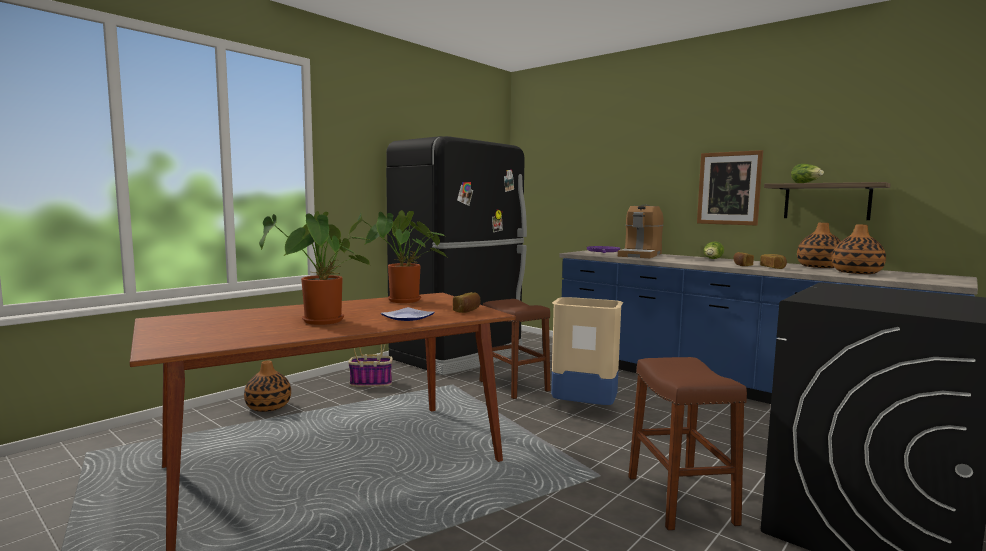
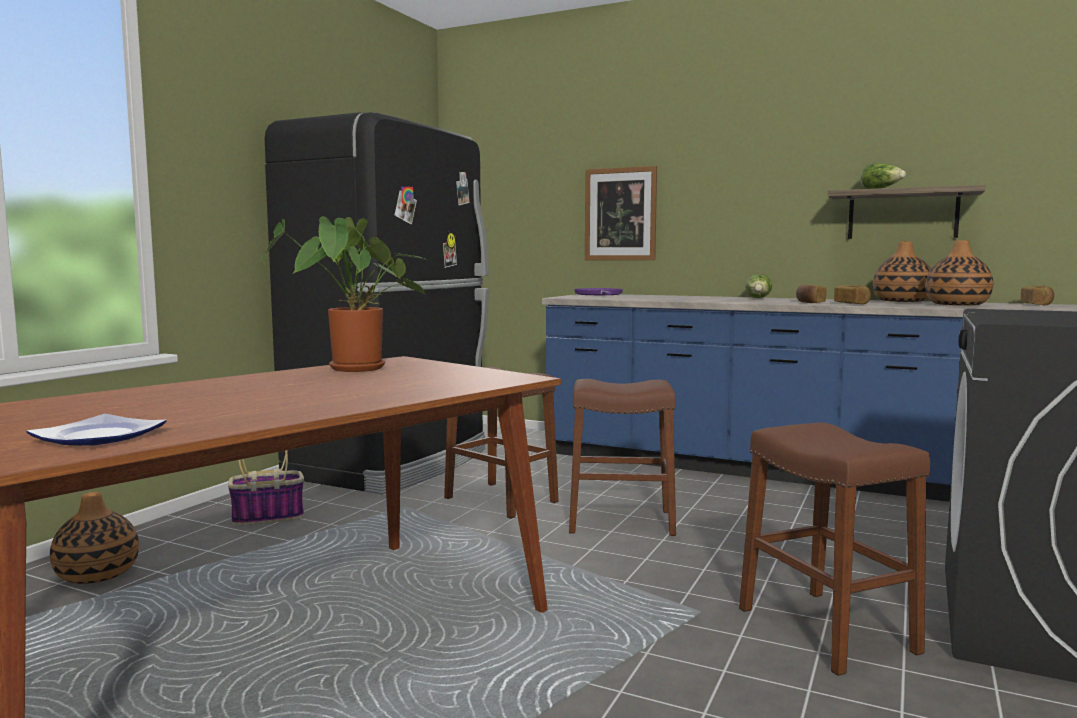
camera: 15 degrees left, 0 degrees up
(323, 322) = (254, 403): potted plant -> none
(409, 317) = (397, 389): plate -> plate (102, 437)
(467, 310) = (479, 376): bread -> bread (1037, 305)
(584, 408) = (621, 521): beige trash can -> brown stool
(640, 255) = (657, 297): coffee machine -> none
(729, 188) = (772, 200): picture -> picture (620, 214)

